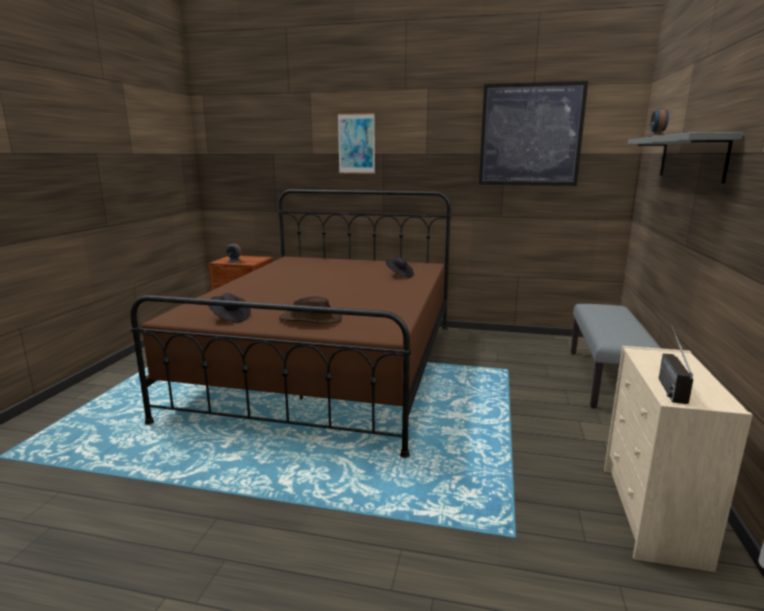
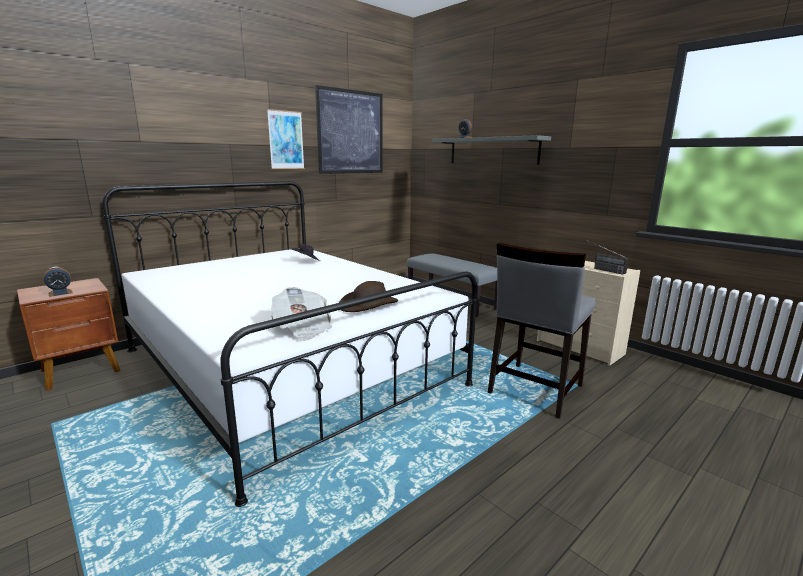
camera: 55 degrees left, 0 degrees up
(230, 318) = (302, 328): black hat -> newspaper
(328, 366) = (287, 366): brown bed -> white bed
(356, 143) = (199, 132): picture -> picture (286, 140)
(453, 503) = (534, 389): none -> grey chair

